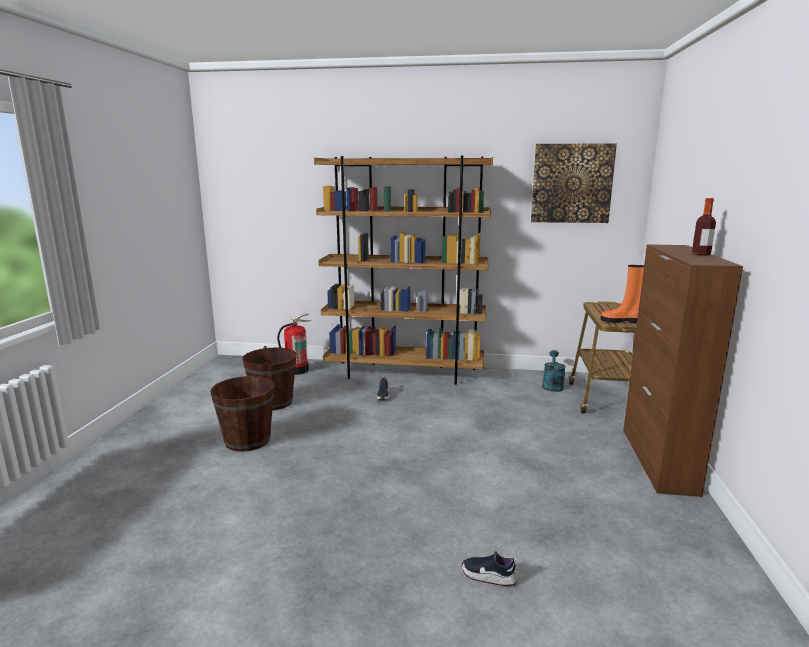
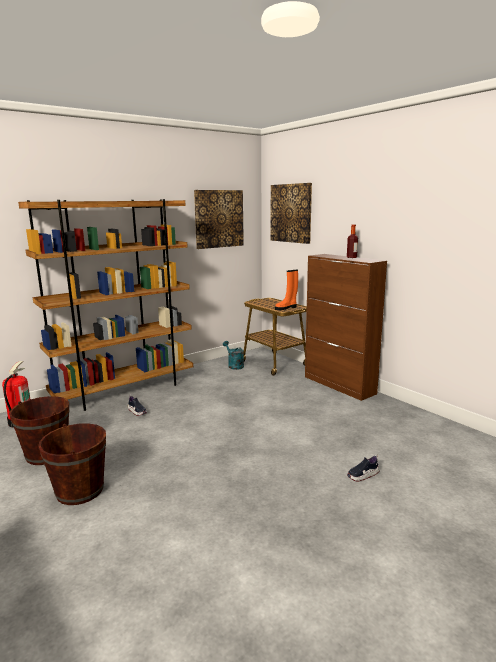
camera: 45 degrees left, 0 degrees up
(673, 178) = (291, 213): none -> picture

